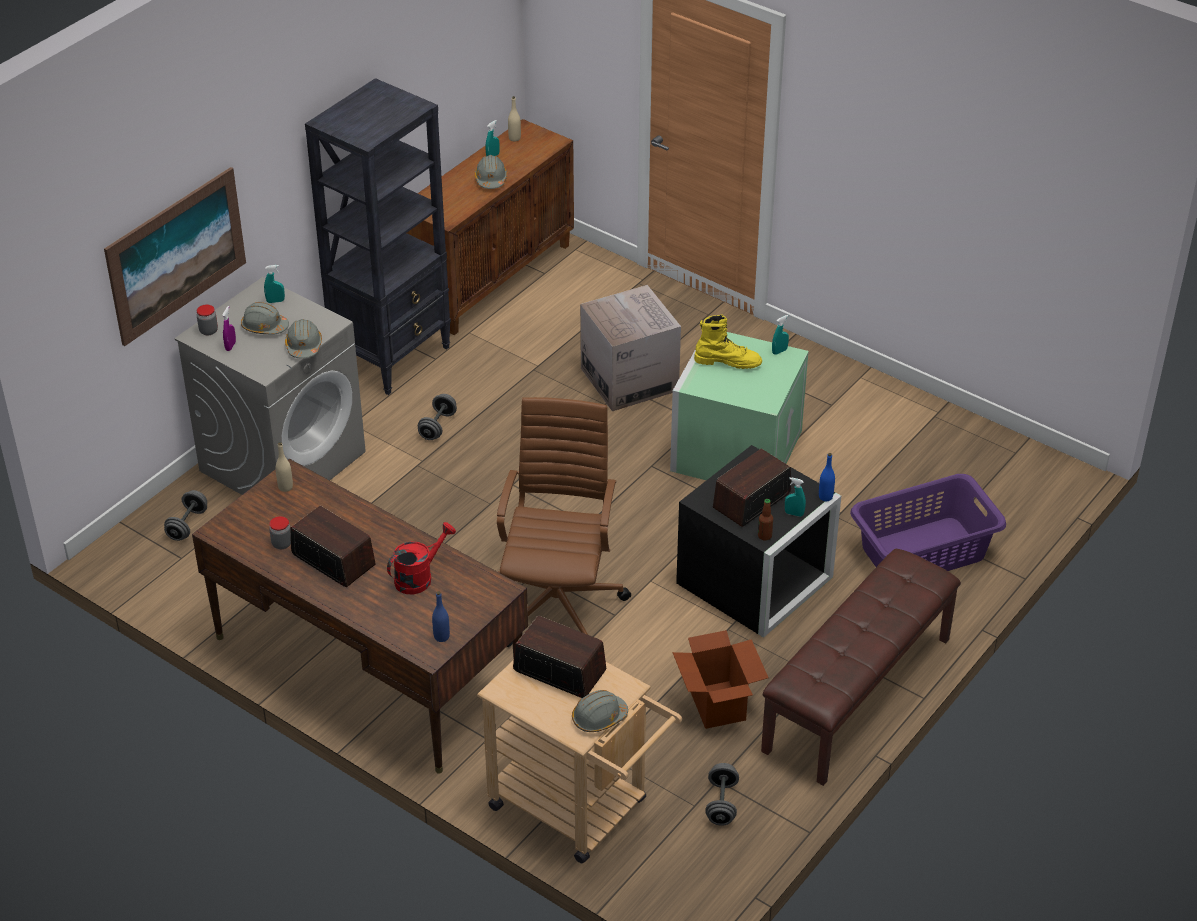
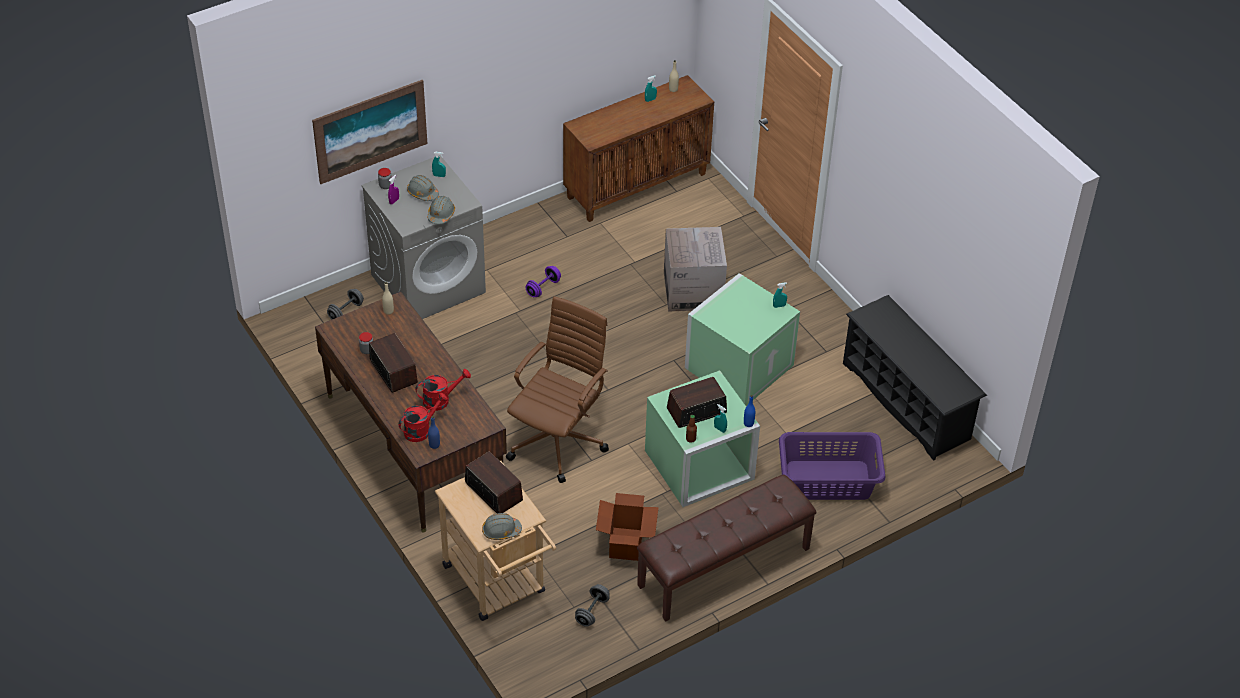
camera: 20 degrees right, 5 degrees up
(392, 356) = (539, 226): black bookcase -> none
(412, 622) = (421, 429): none -> red watering can
(437, 426) = (543, 288): grey dumbbell -> purple dumbbell
(491, 179) = (639, 118): grey hard hat -> none
(728, 361) = (738, 303): yellow boot -> none
(755, 582) = (698, 466): black storage box -> green storage box
(960, 434) = (906, 401): none -> black shoe rack

